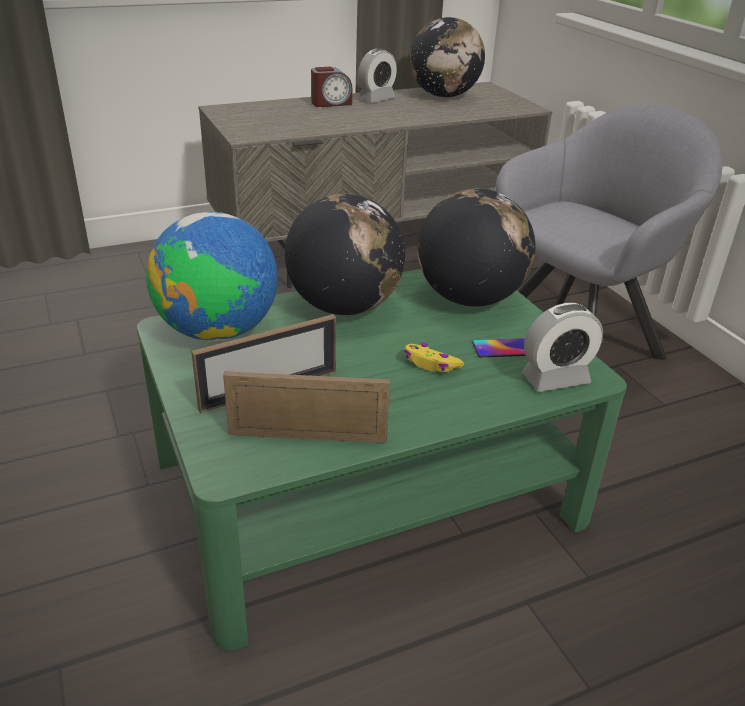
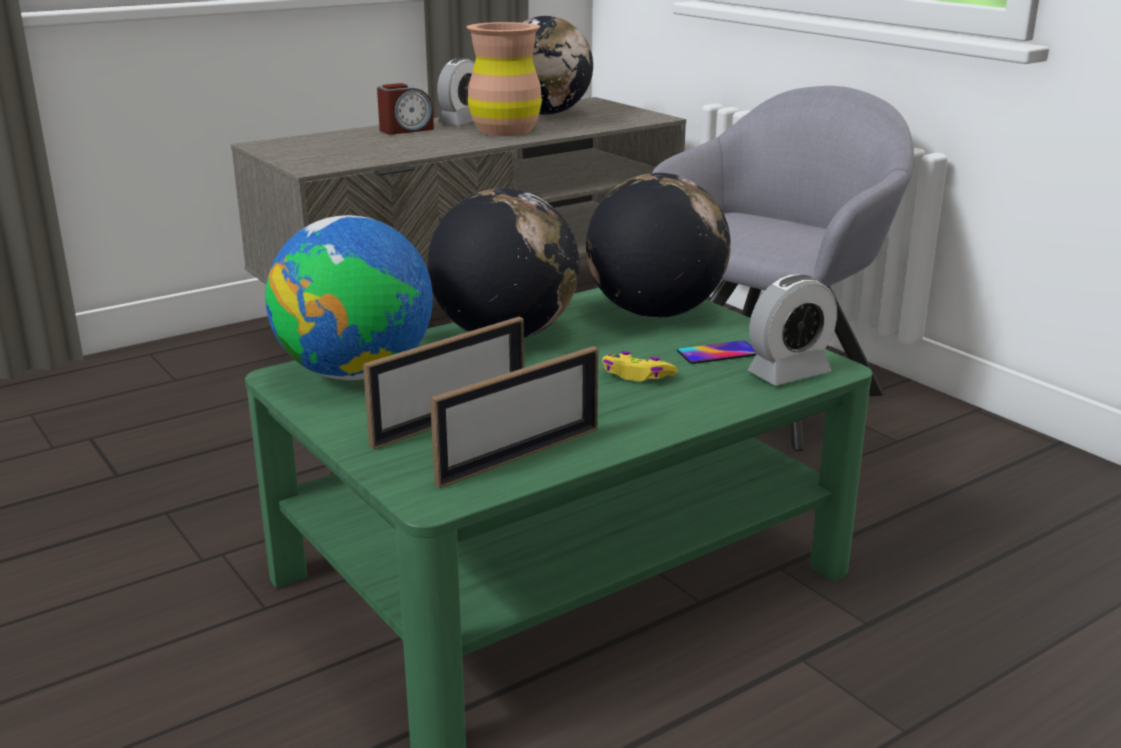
camera: 10 degrees left, 10 degrees down
(307, 437) = (519, 456): picture frame -> picture frame turned 150 degrees clockwise
(405, 111) = (505, 130): none -> brown vase

